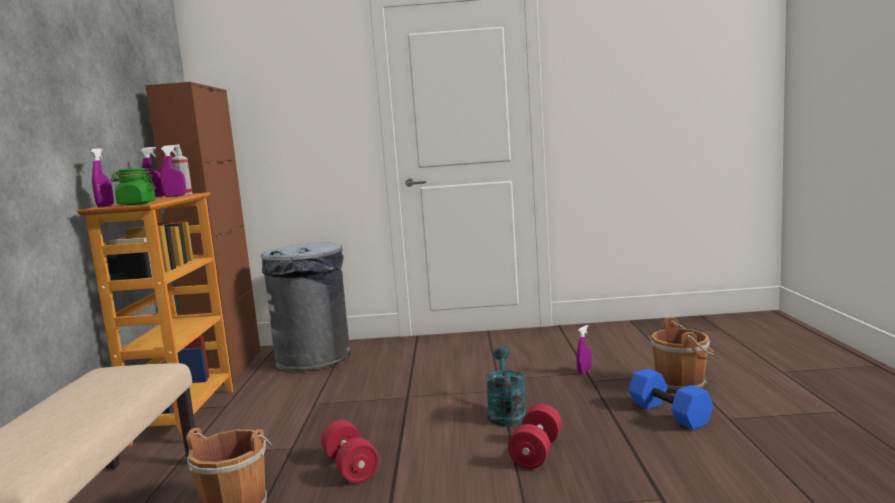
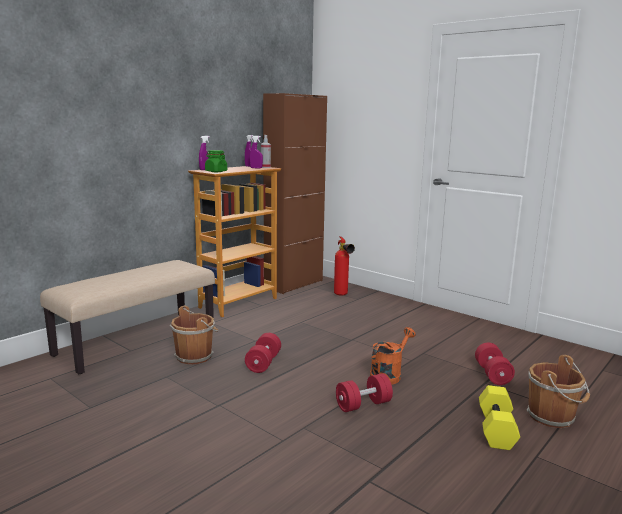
camera: 40 degrees right, 5 degrees up
(314, 358) = (342, 295): grey trash can -> fire extinguisher
(505, 413) = (388, 375): turquoise watering can -> orange watering can
(584, 371) = (492, 374): purple spray bottle -> red dumbbell
(670, 413) = (497, 430): blue dumbbell -> yellow dumbbell

